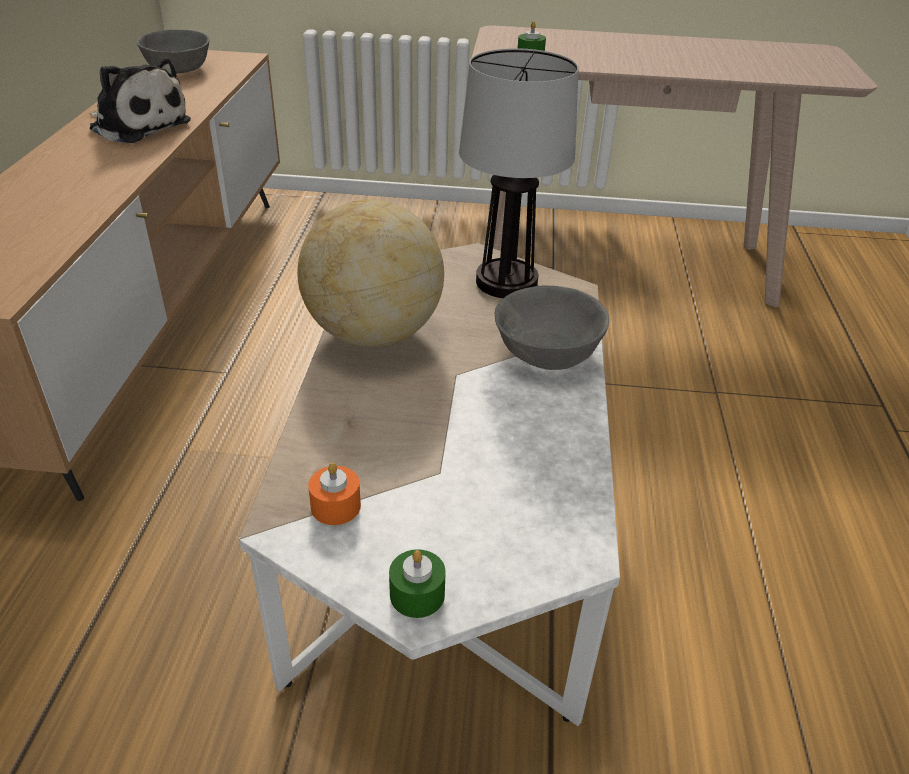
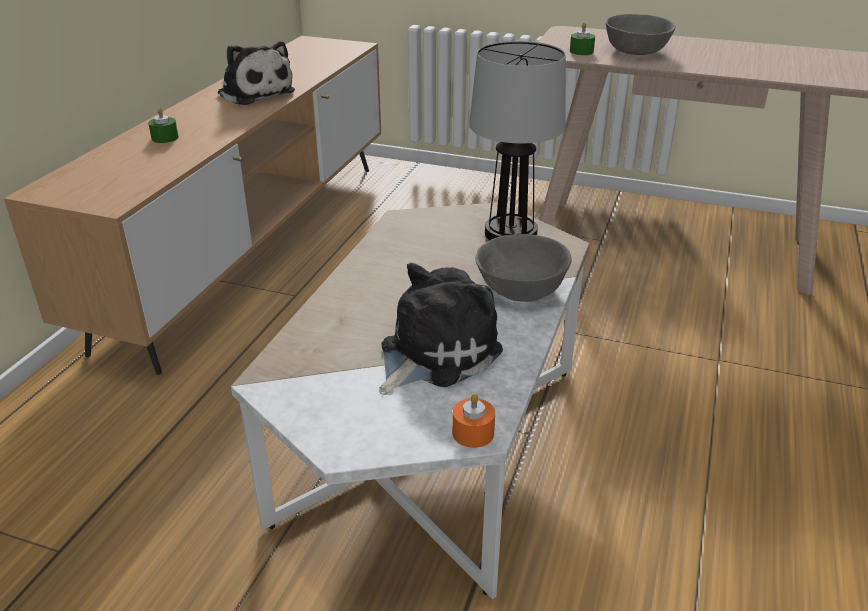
camera: 15 degrees right, 5 degrees down
(179, 69) = (302, 52): grey bowl -> grey bowl (637, 51)
(335, 506) = (308, 374): orange candle -> orange candle (473, 433)
(373, 334) = (385, 261): globe -> none
(417, 594) = (344, 439): green candle -> green candle (165, 138)
(481, 452) = (434, 353): none -> plush toy

